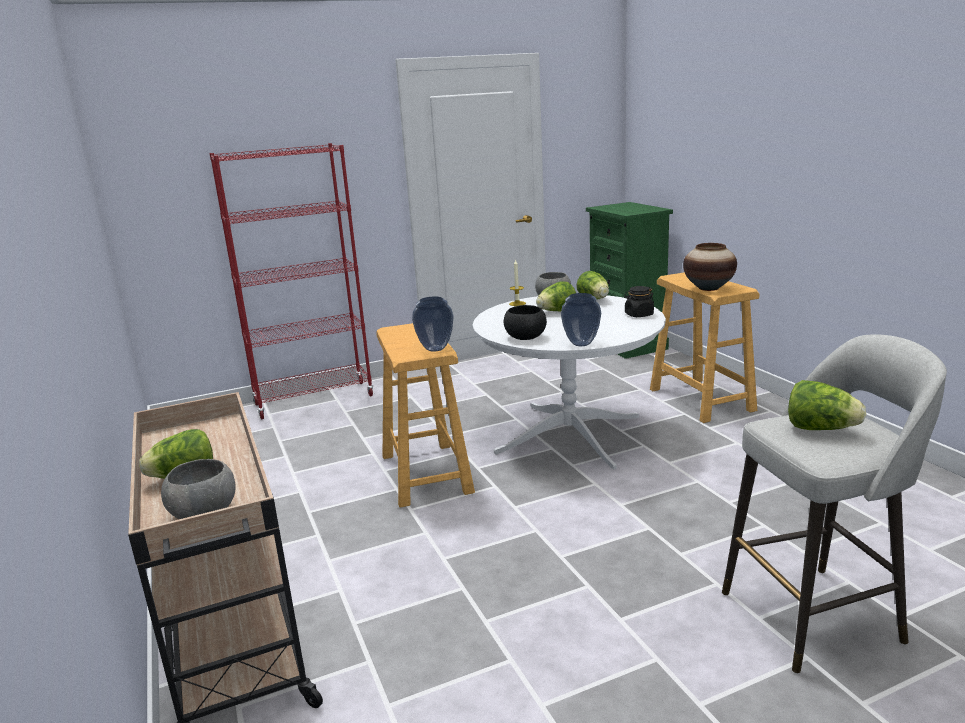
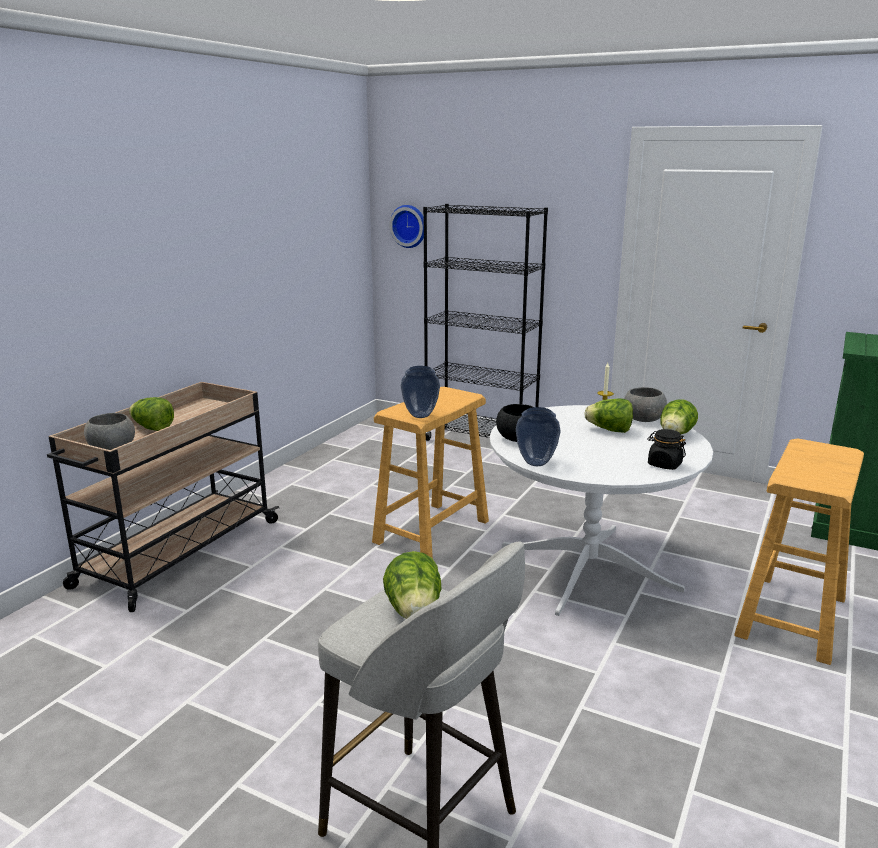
camera: 50 degrees right, 0 degrees up
(159, 186) = (409, 226): none -> wall clock
(314, 400) = (481, 443): red bookcase -> black bookcase
(709, 288) = (798, 470): vase -> none

